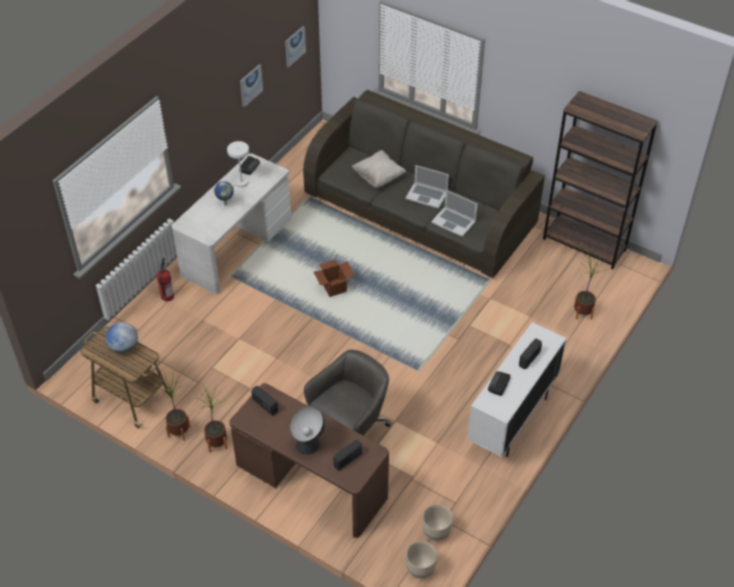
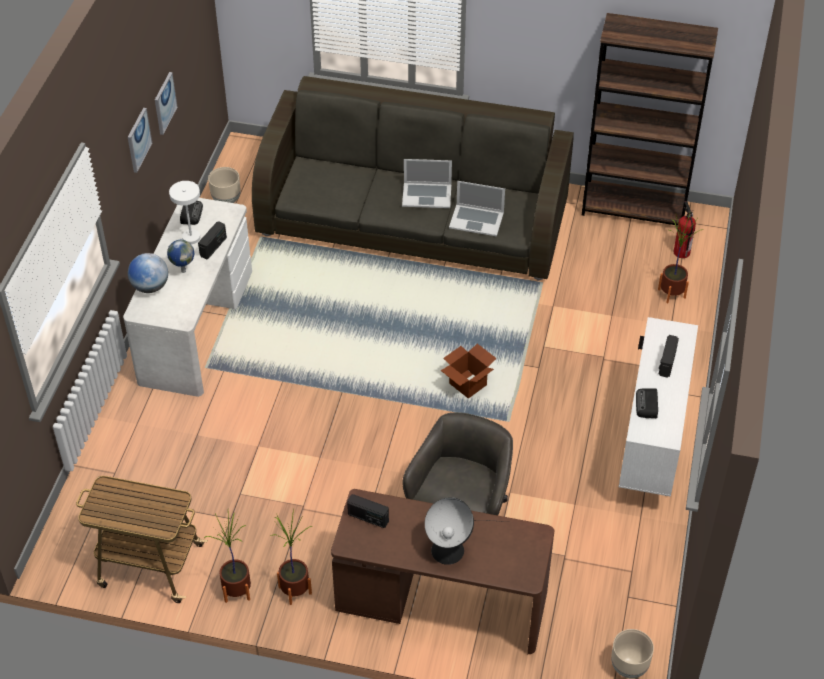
camera: 20 degrees left, 0 degrees up
(124, 347) = (137, 498): globe -> globe (150, 287)
(167, 296) = (133, 417): fire extinguisher -> fire extinguisher (681, 252)
(294, 46) = (198, 38): picture -> picture (138, 139)
(334, 287) = (351, 345): cardboard box -> cardboard box (468, 384)
(348, 460) = (508, 554): radio -> radio (213, 247)
(378, 177) = (354, 187): beige pillow -> none
(436, 532) = (626, 615): beige planter -> beige planter (226, 200)

